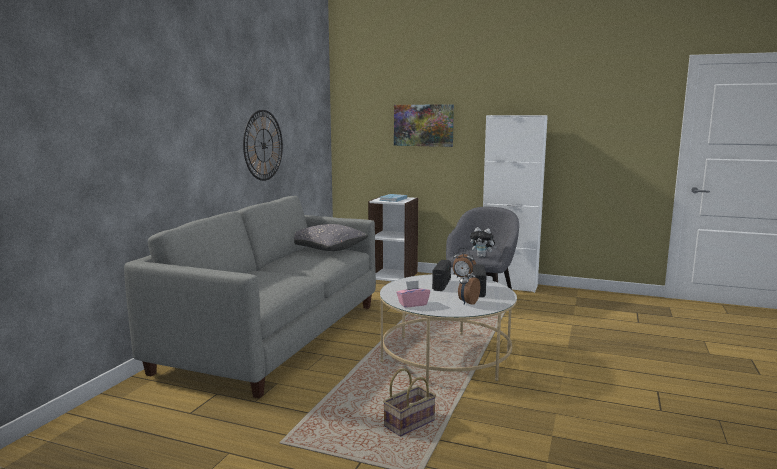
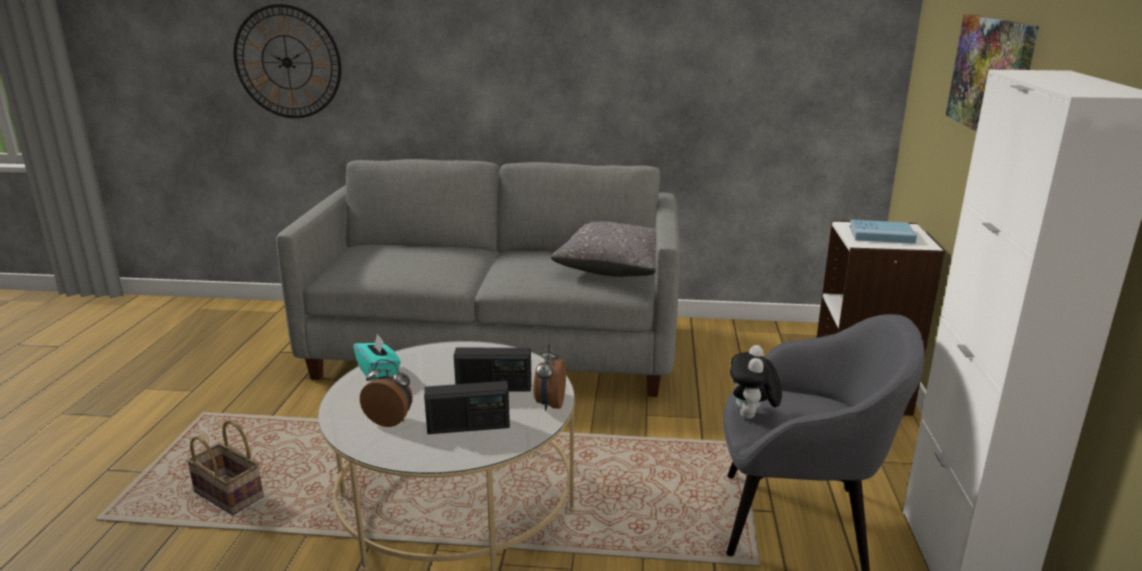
camera: 75 degrees right, 10 degrees up
(263, 145) = (647, 74): wall clock -> wall clock (287, 62)
(412, 304) = (379, 373): pink tissue box -> turquoise tissue box

